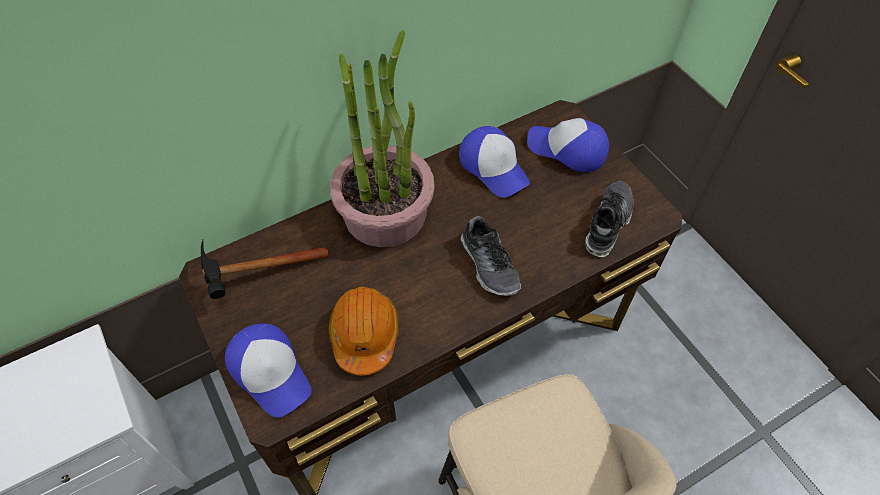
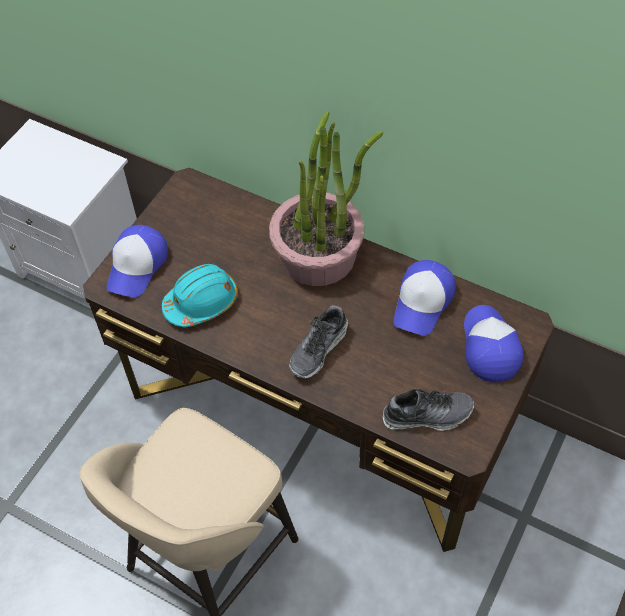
camera: 60 degrees right, 0 degrees up
(254, 279) = (202, 212): hammer -> none
(364, 334) = (201, 302): orange hard hat -> turquoise hard hat

